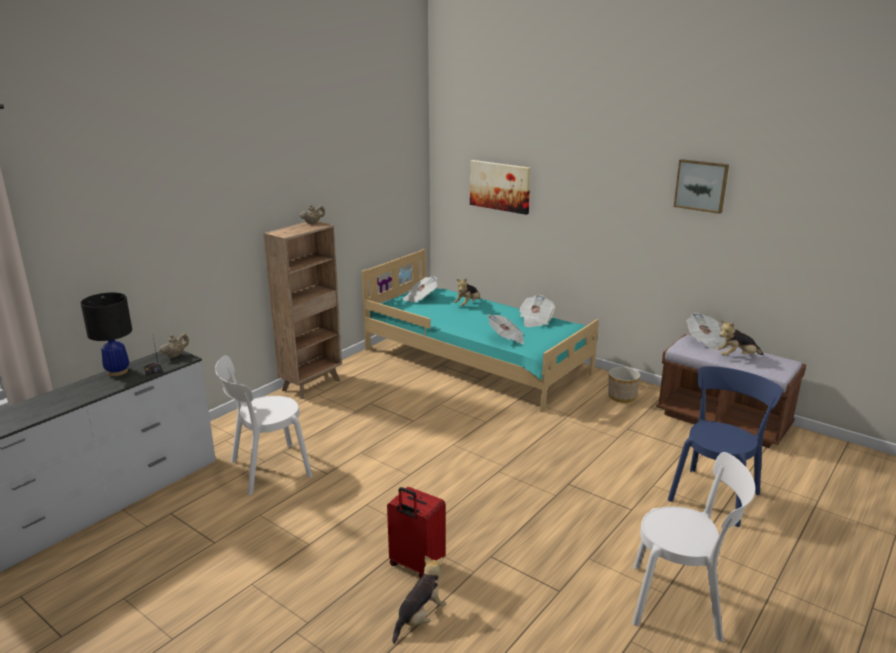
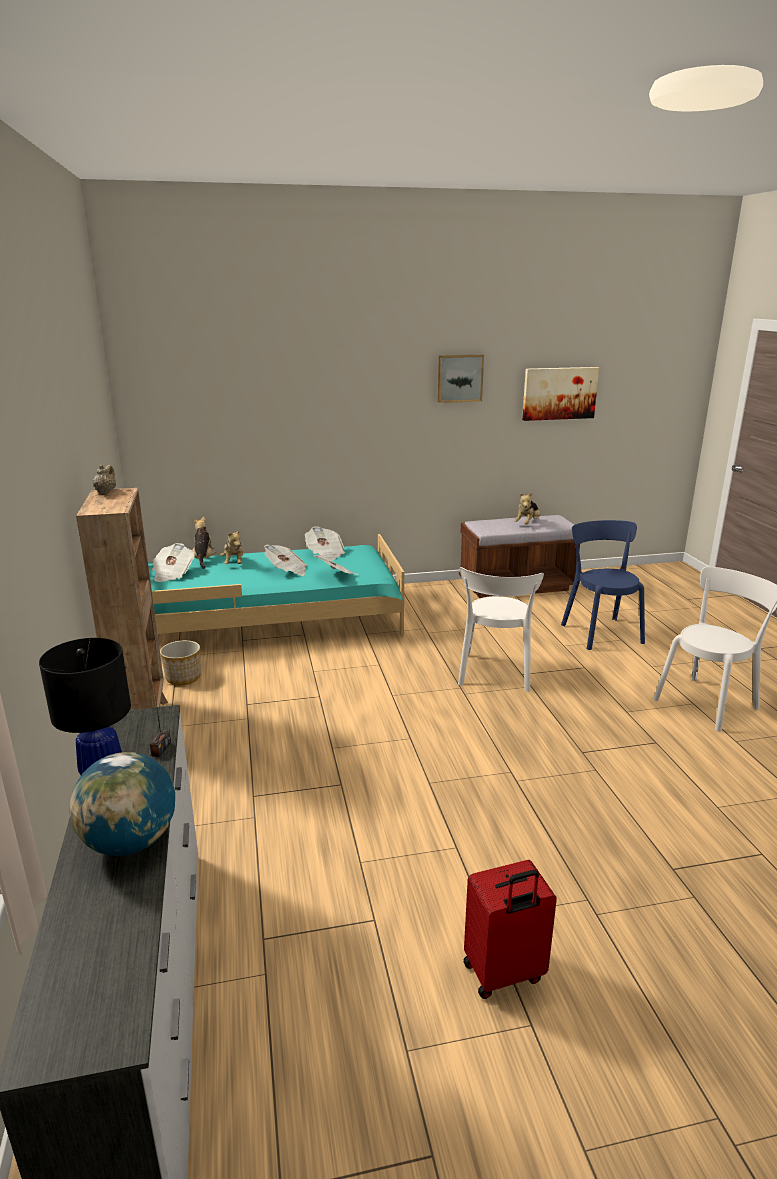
camera: 50 degrees left, 0 degrees up
(70, 399) = (130, 842): none -> globe
(175, 355) = (136, 719): beige teapot -> none
(266, 470) = (274, 822): white chair -> white chair (495, 674)
(415, 565) = (557, 795): red suitcase -> red suitcase (504, 974)
(420, 618) = (635, 826): plush toy -> plush toy (204, 559)
(500, 186) = (230, 416): picture -> picture (559, 393)
(622, 397) = (432, 599): planter -> planter (183, 677)
(705, 342) = (491, 521): newspaper -> newspaper (287, 571)

